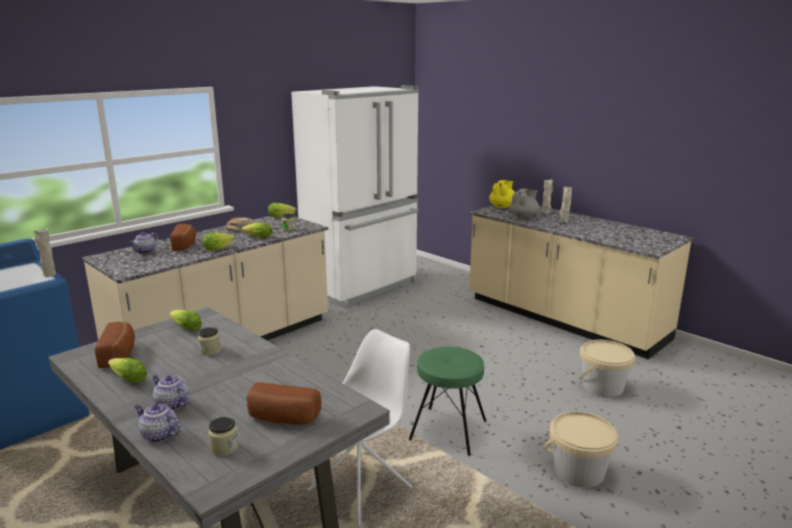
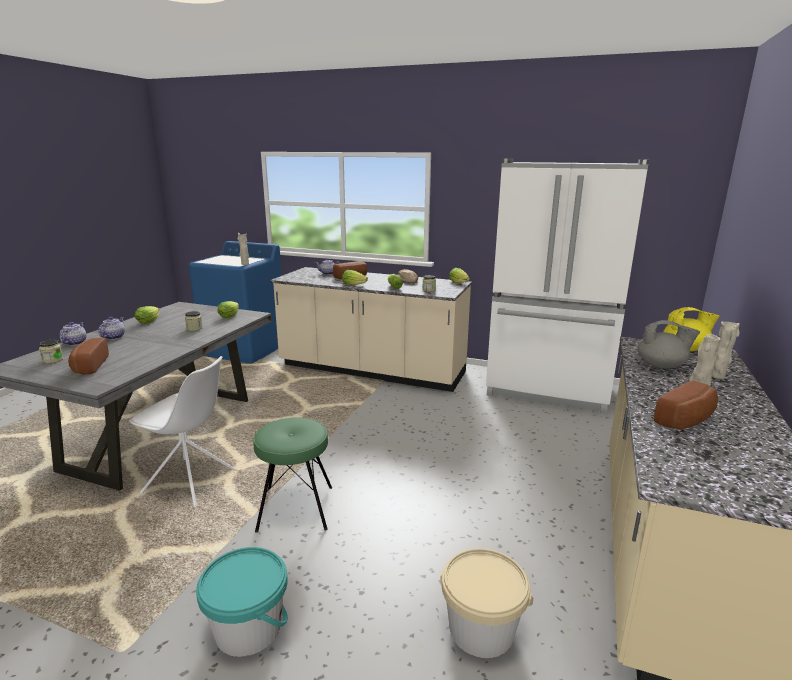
camera: 65 degrees right, 0 degrees up
(120, 354) = (184, 312): bread -> bread (687, 420)
(578, 471) = (248, 628): beige bucket -> turquoise bucket

